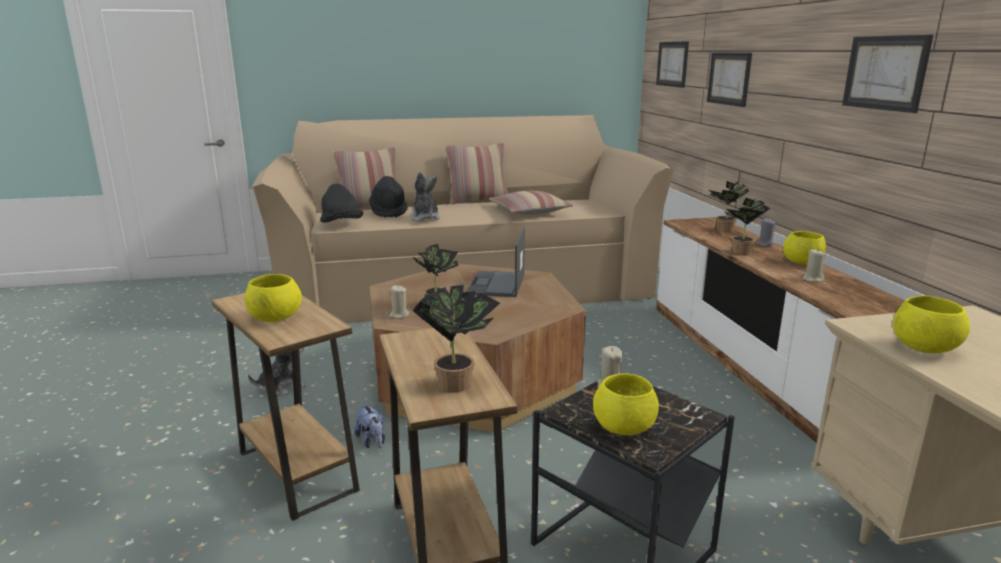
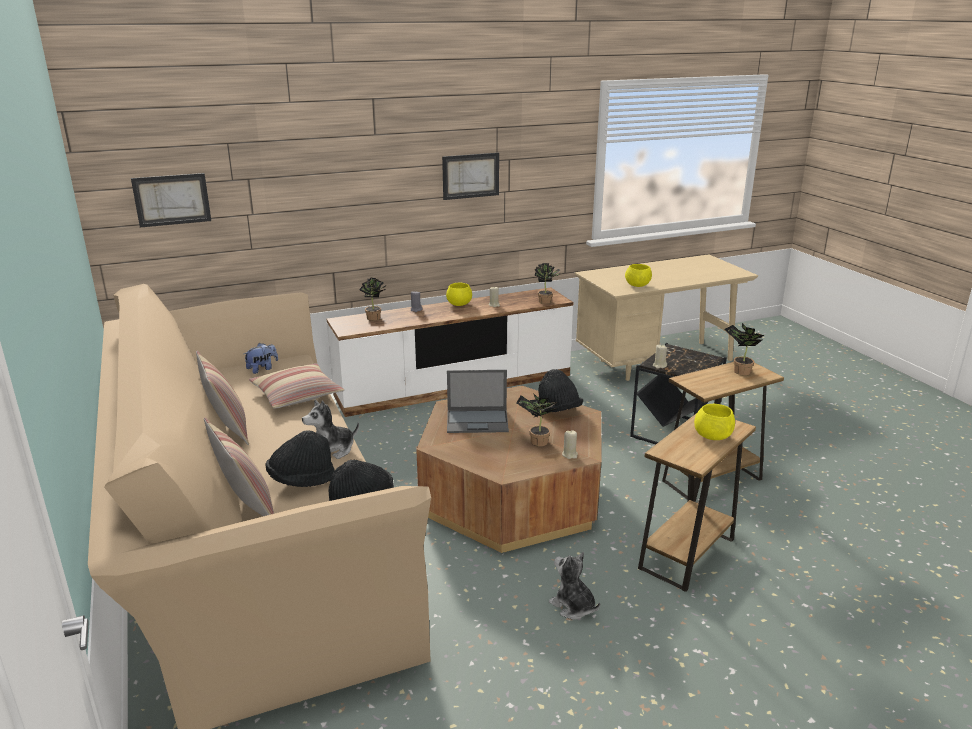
camera: 100 degrees left, 5 degrees up
(372, 441) = (631, 528): plush toy -> plush toy (262, 369)
(507, 321) = (558, 410): none -> black hat
(624, 428) = (697, 362): yellow bowl -> none
(729, 78) = (296, 200): picture -> none
(741, 252) = (439, 317): potted plant -> potted plant (547, 302)

